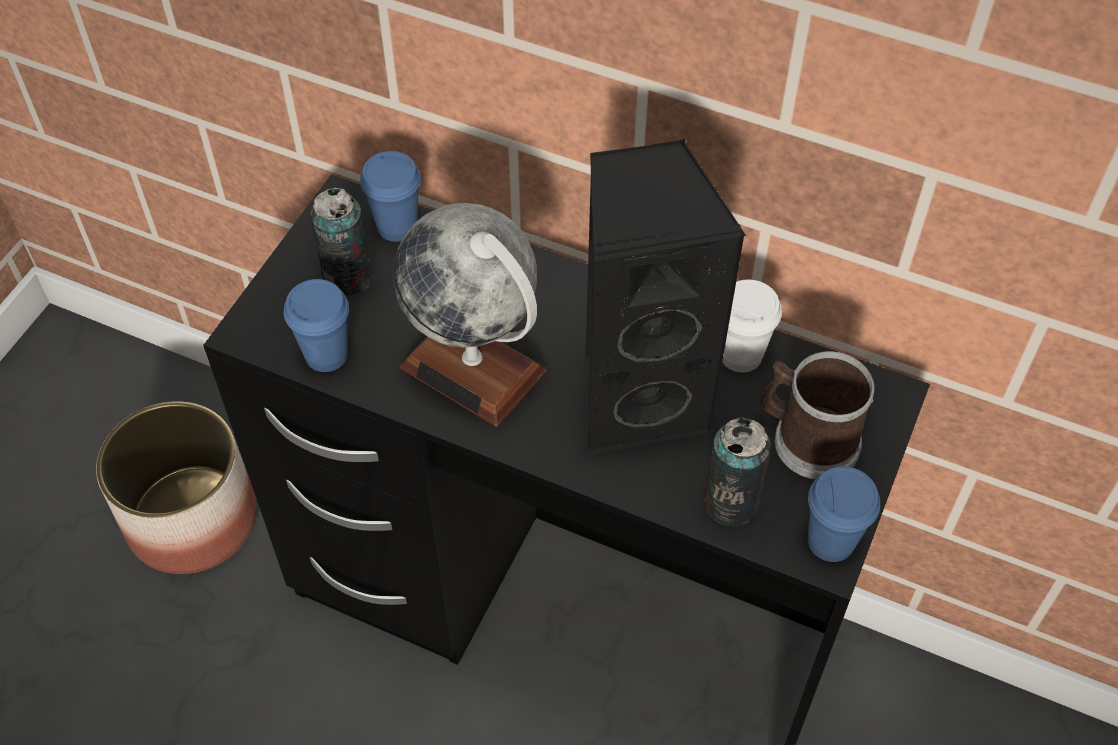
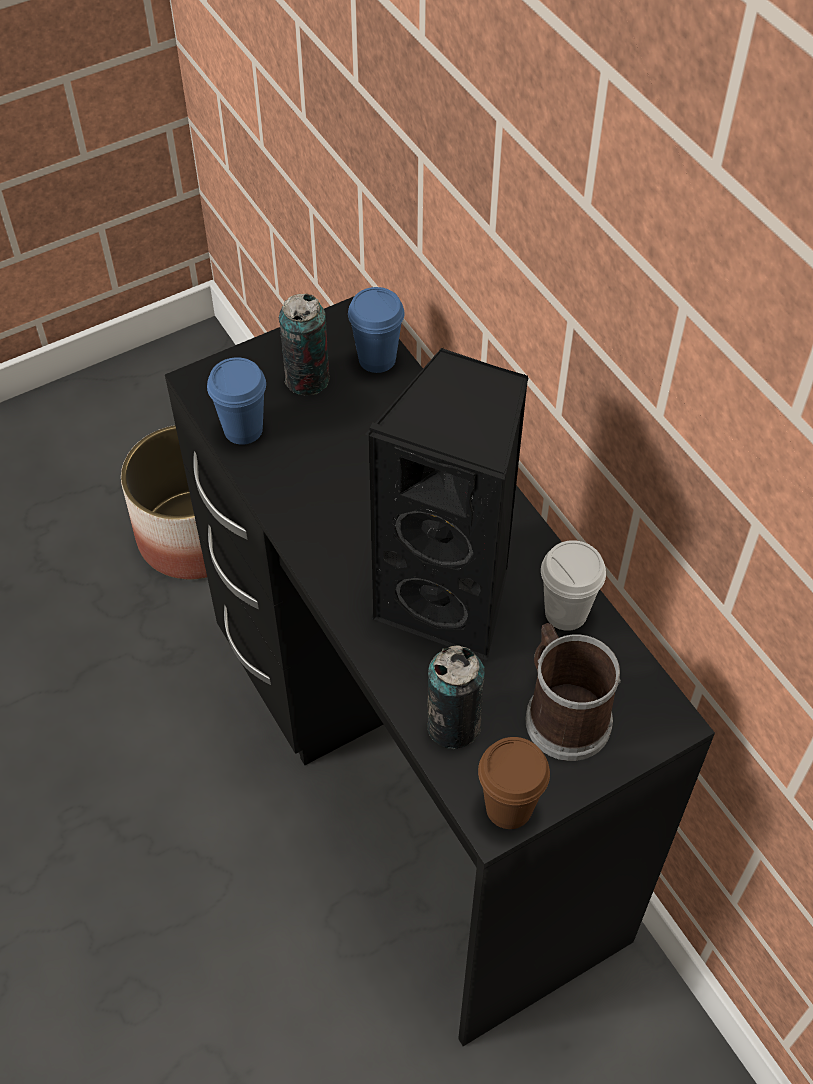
camera: 35 degrees right, 0 degrees up
(474, 369) = (342, 501): globe -> none
(830, 541) = (508, 807): blue cup -> brown cup

